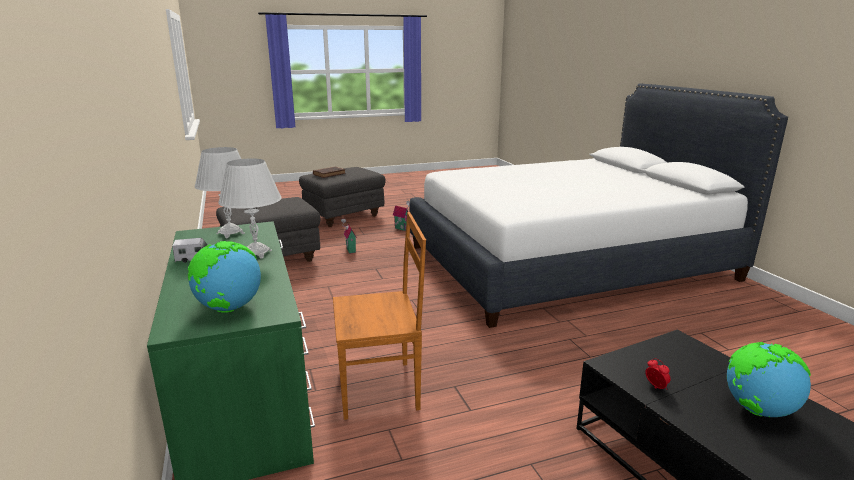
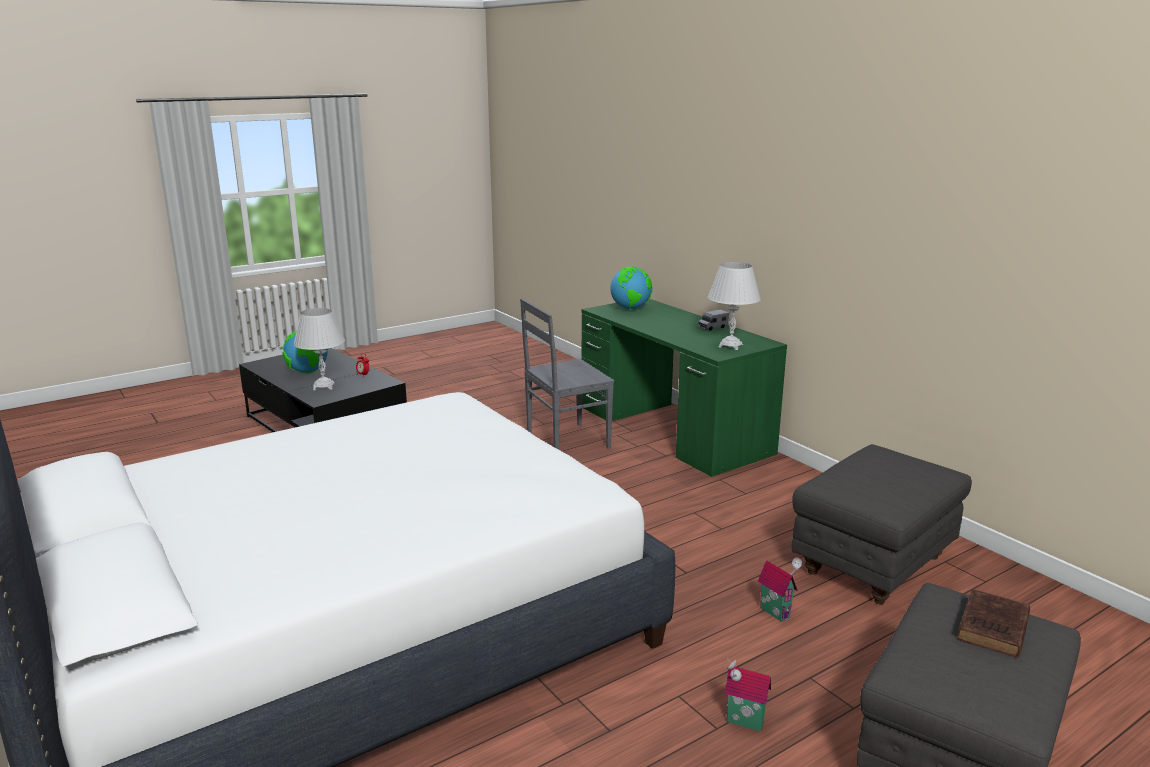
camera: 165 degrees right, 0 degrees up
(256, 253) = (672, 334): white table lamp -> white table lamp (324, 386)
(381, 389) = (565, 441): brown chair -> grey chair

